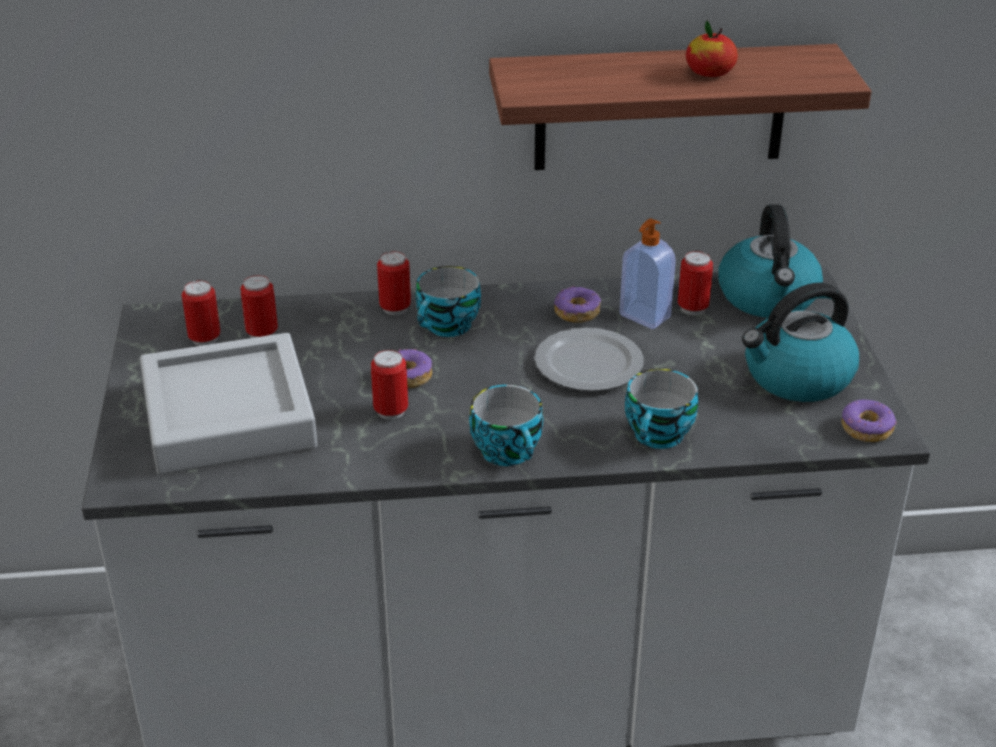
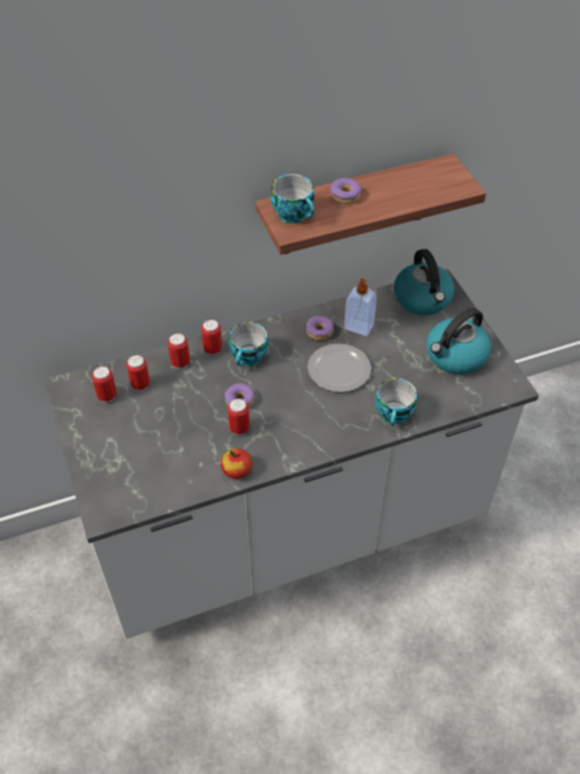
camera: 15 degrees left, 15 degrees up
(228, 416) = (146, 452): grey tray -> none
(510, 452) = (317, 444): cup -> cup (295, 214)
(692, 308) = (383, 315): can -> can (180, 363)
(710, 73) = (390, 193): apple -> apple (237, 470)
(867, 429) = (502, 386): donut -> donut (345, 196)

